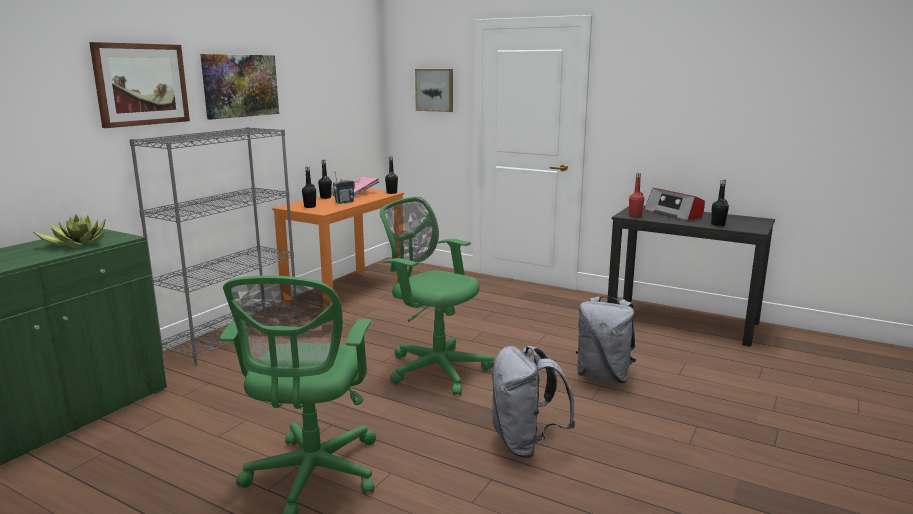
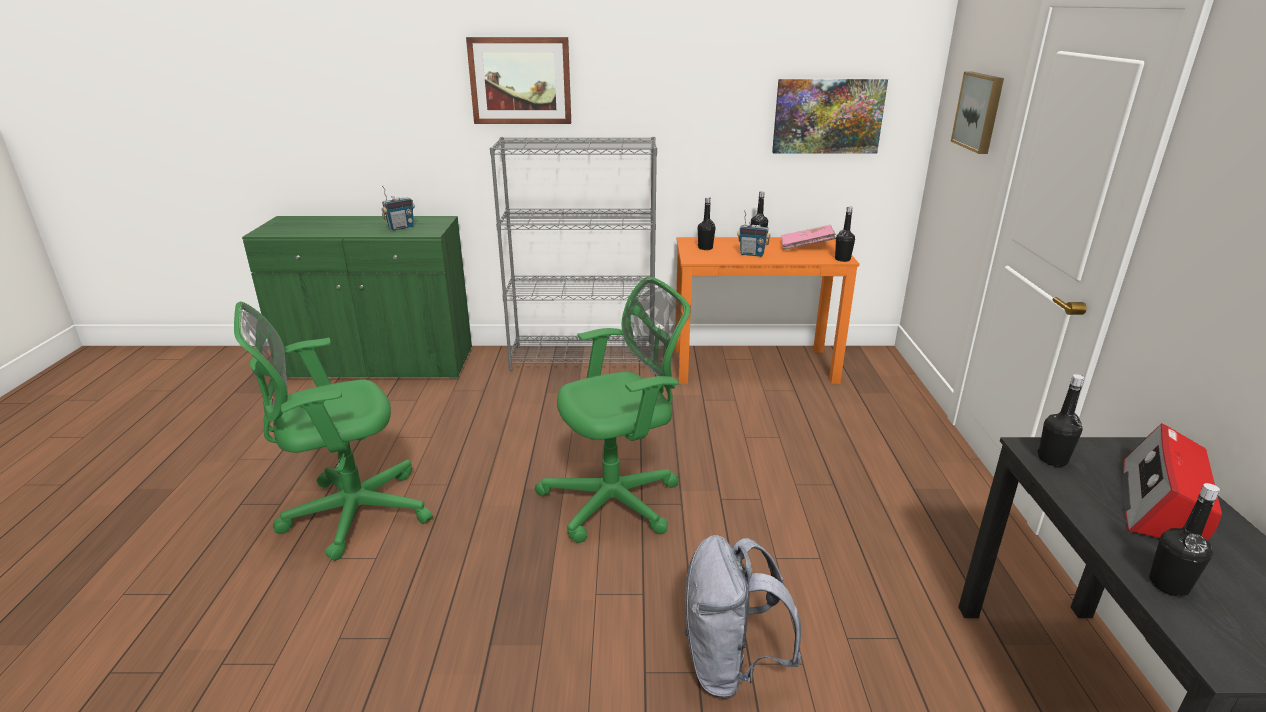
camera: 60 degrees right, 10 degrees up
(77, 244) = (401, 227): potted plant -> radio
(240, 85) = (652, 85): picture -> picture (827, 116)
(435, 368) = (617, 500): green office chair -> green office chair turned 60 degrees clockwise
(526, 443) = (482, 641): grey backpack -> none
(635, 216) = (1052, 459): red bottle -> black bottle

